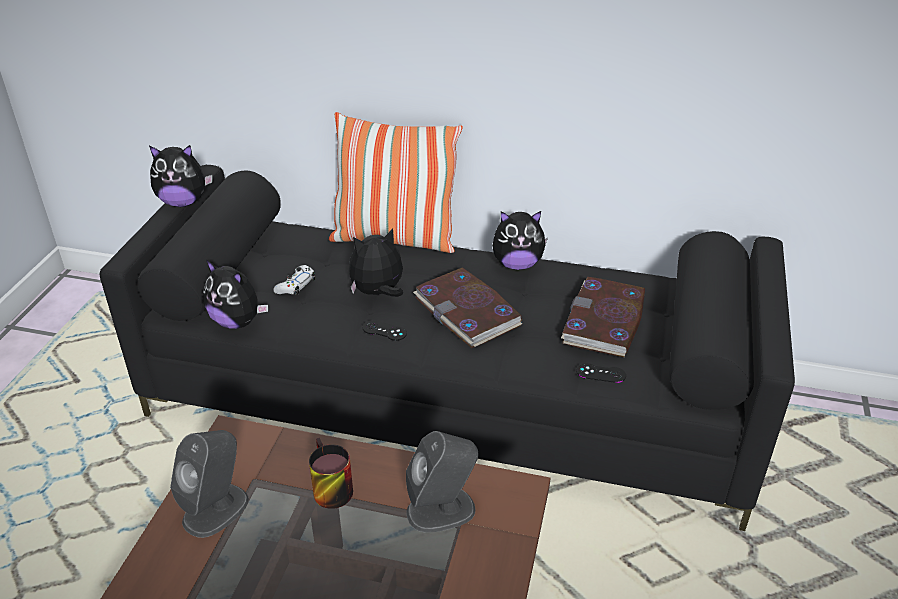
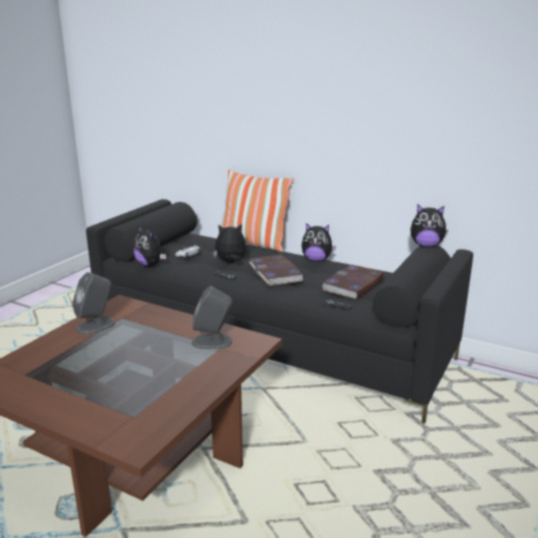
camera: 15 degrees right, 15 degrees down
(183, 202) = (142, 209): plush toy -> plush toy (426, 245)
(327, 488) = (157, 326): mug -> none

